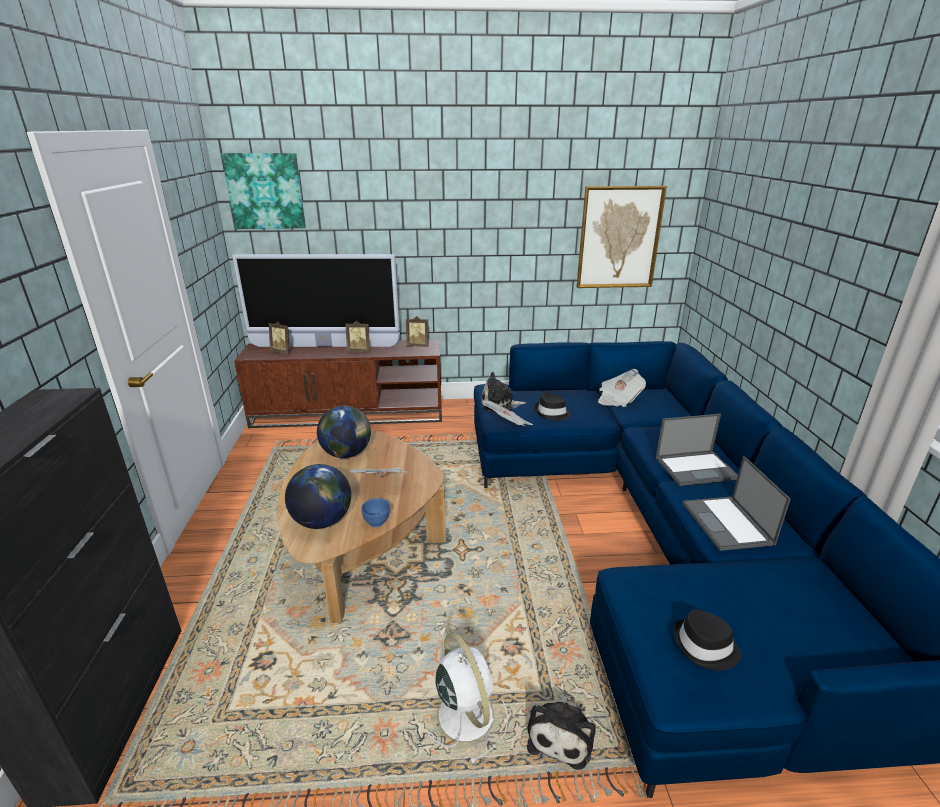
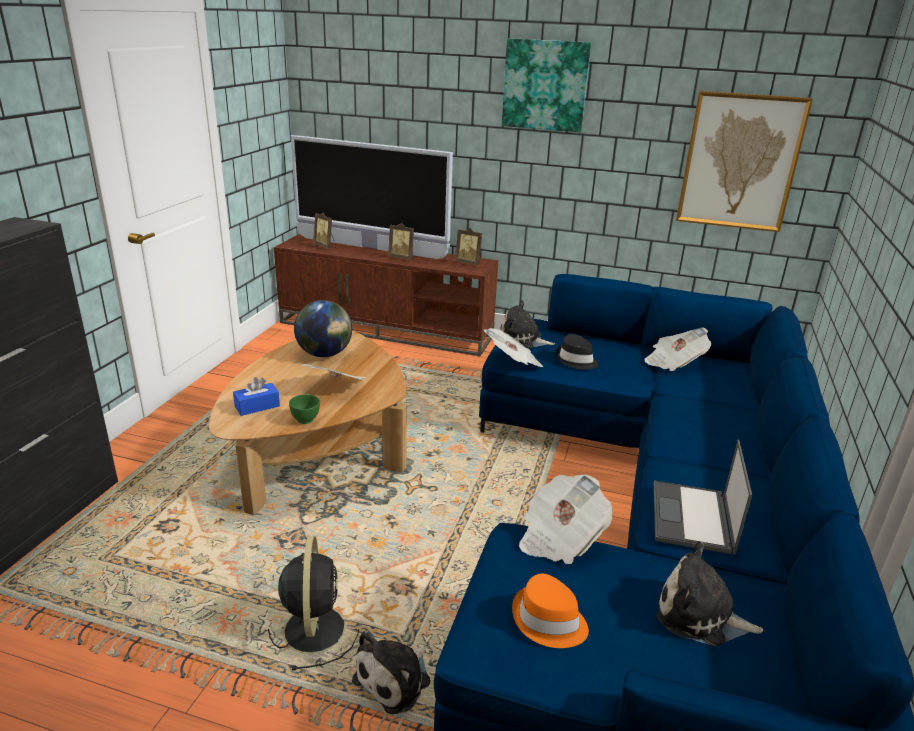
camera: 20 degrees right, 0 degrees up
(265, 191) = (333, 70): picture -> picture (545, 85)
(322, 521) = (257, 406): globe -> blue tissue box
(377, 522) = (306, 420): blue bowl -> green bowl
(464, 713) = (314, 627): white fan -> black fan
(656, 570) = (560, 537): none -> newspaper
(696, 468) = (707, 453): laptop -> none
(705, 647) = (548, 621): black hat -> orange hat
(793, 603) = (700, 615): none -> plush toy

